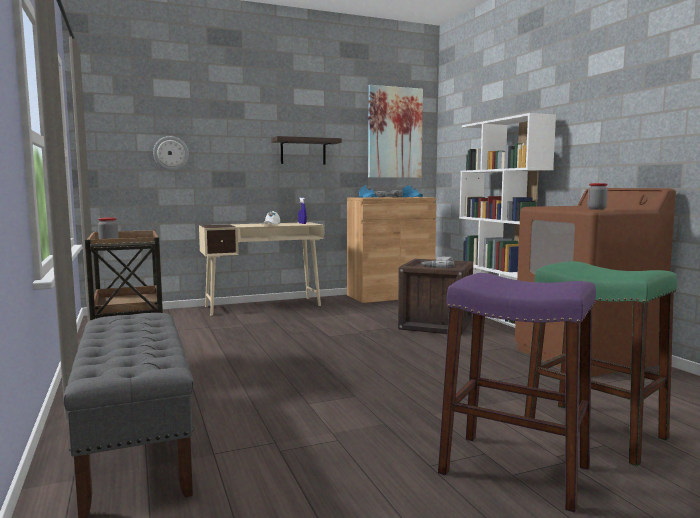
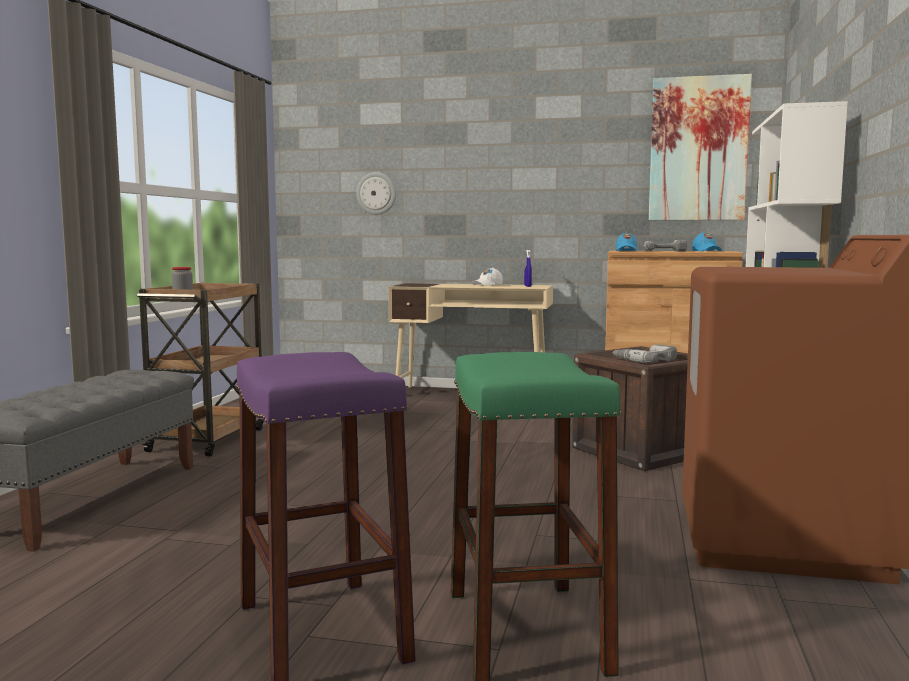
camera: 35 degrees right, 0 degrees up
(303, 151) = (546, 184): shelf -> none
(596, 209) = (739, 272): jar -> none

